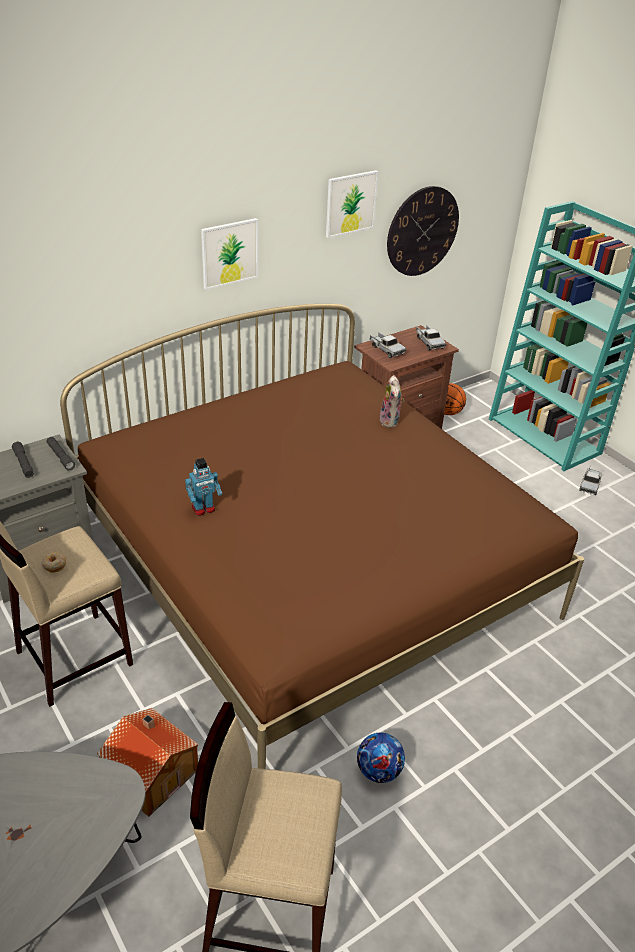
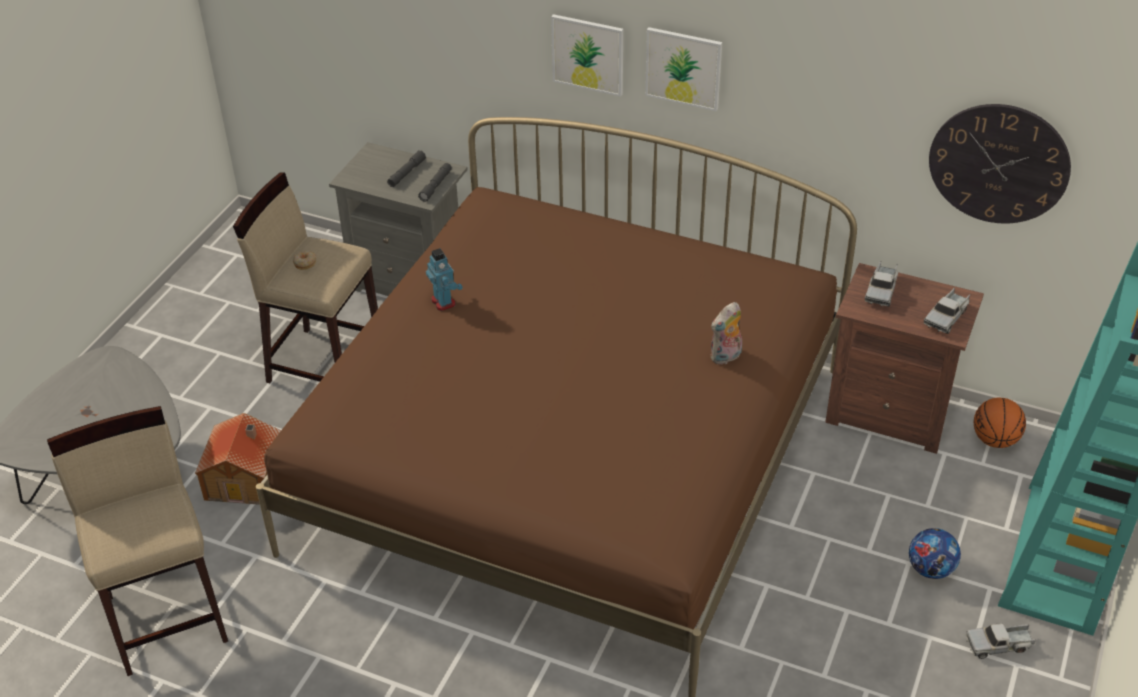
camera: 60 degrees right, 5 degrees up
(203, 509) = (444, 302): toy robot -> toy robot turned 150 degrees counterclockwise
(350, 203) = (868, 78): picture -> picture (588, 54)
(378, 771) = (351, 627): football -> football (930, 569)

